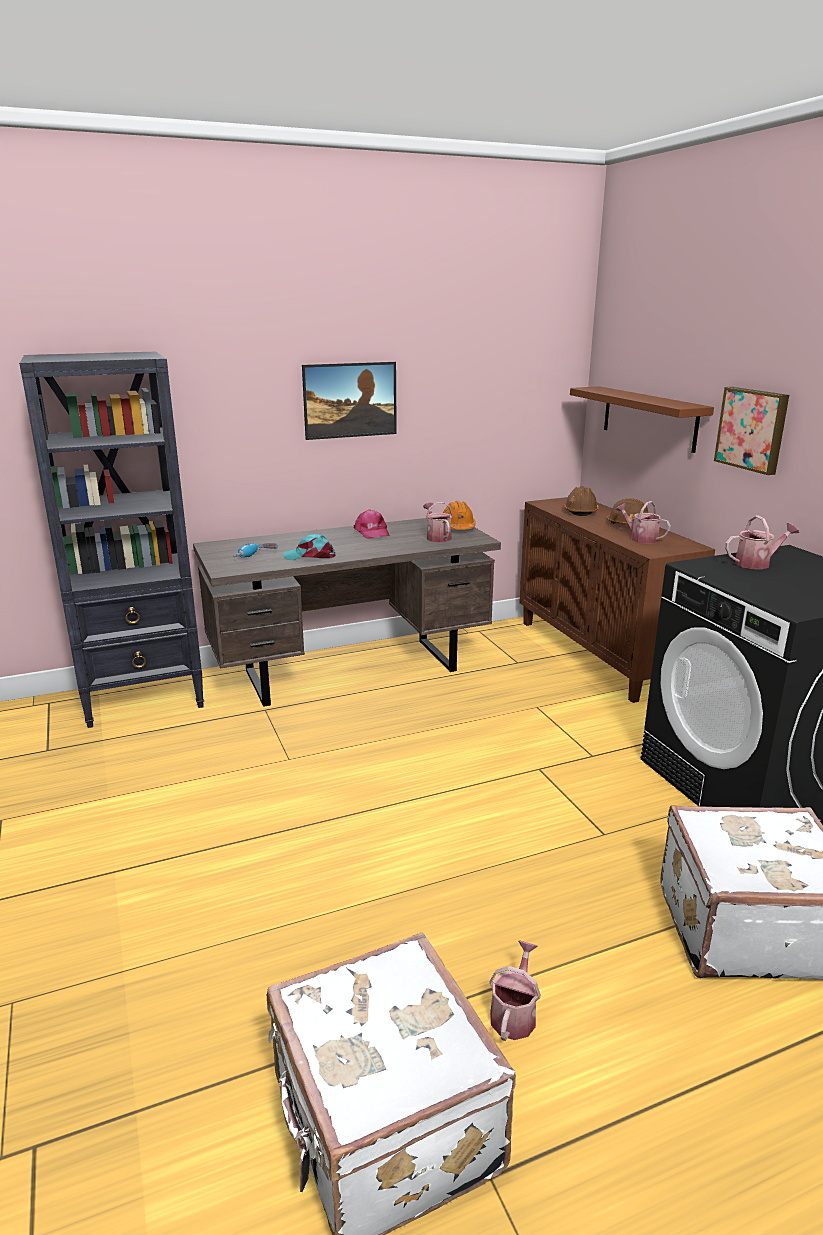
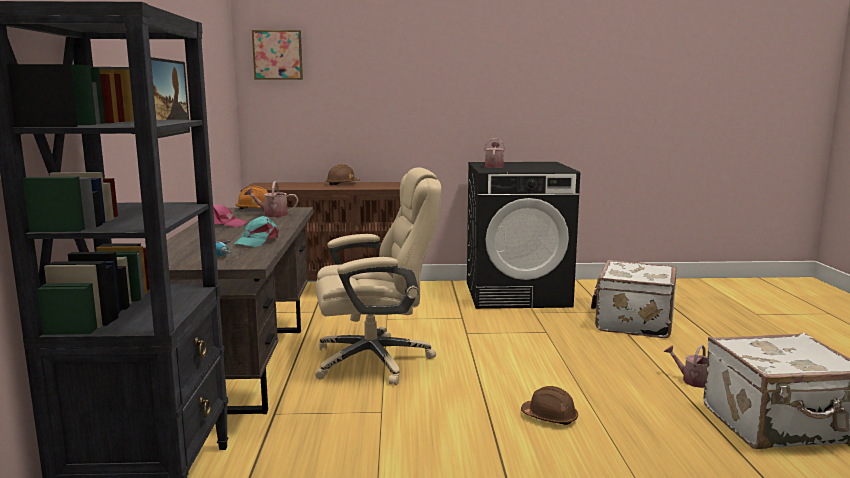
camera: 70 degrees left, 10 degrees down
(408, 728) = (375, 360): none -> beige office chair
(580, 511) = (292, 186): brown hard hat -> brown hard hat (550, 417)
(640, 538) = (372, 186): watering can -> none
(649, 418) = (320, 109): brown shelf -> none
(753, 429) = (420, 102): picture -> picture (278, 55)

